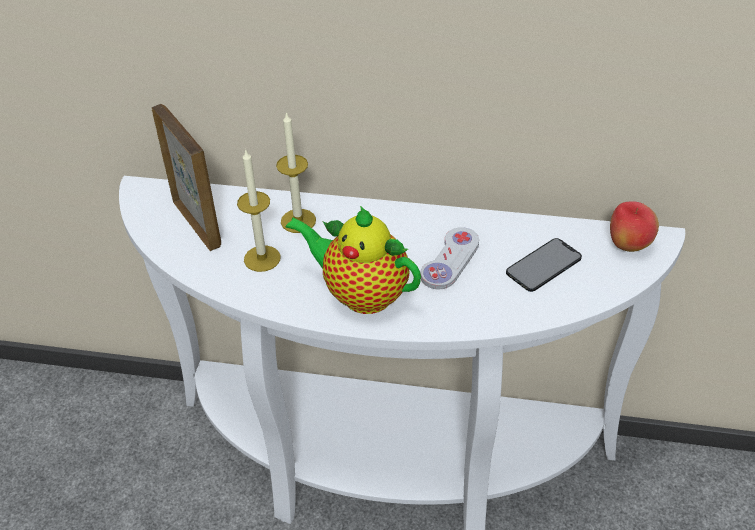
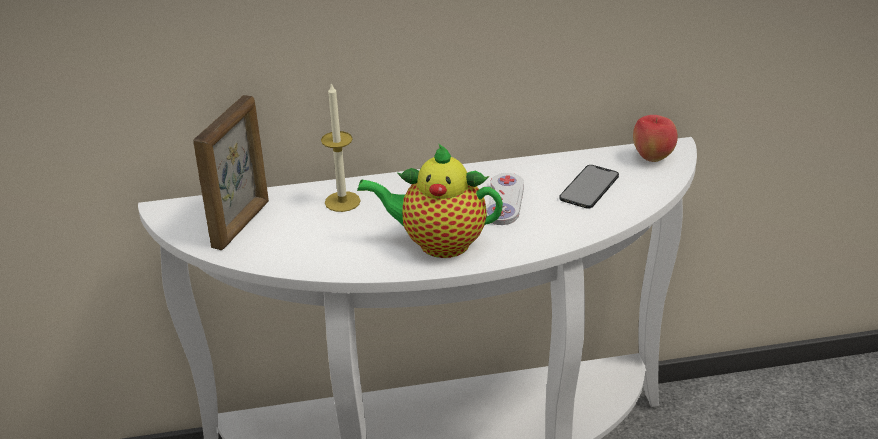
camera: 20 degrees left, 10 degrees down
(197, 223) = (242, 224): picture frame -> picture frame turned 75 degrees clockwise
(262, 258) = (325, 237): candle -> none

